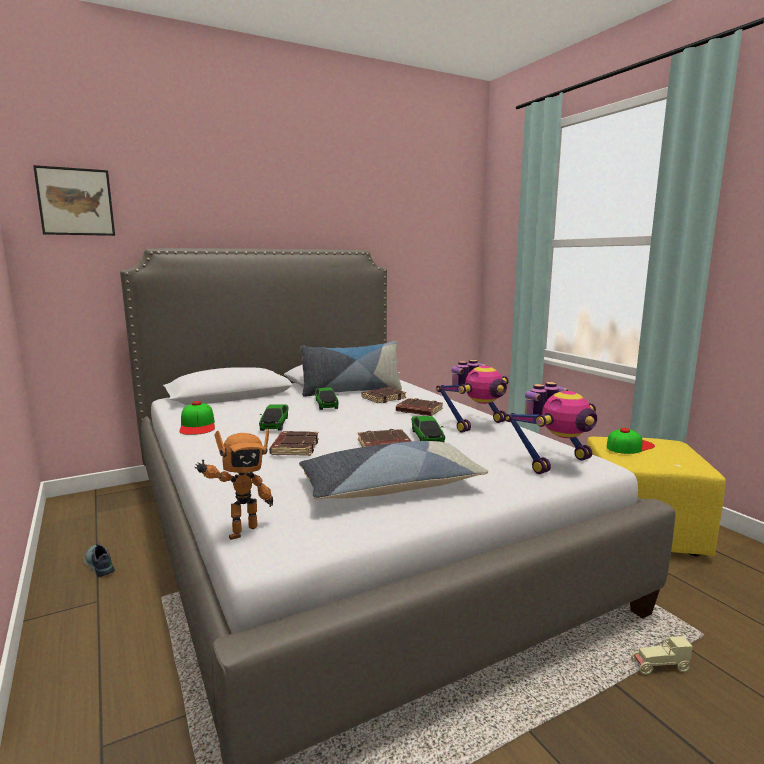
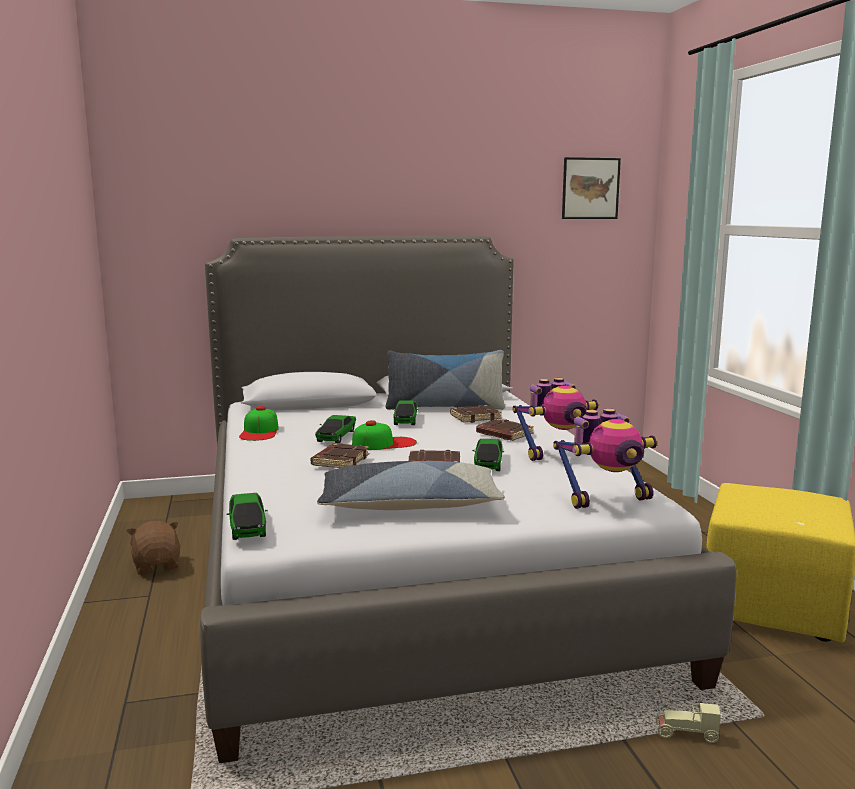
camera: 15 degrees right, 0 degrees up
(76, 202) = (166, 190): picture -> picture (590, 188)
(98, 565) = (157, 565): shoe -> brown plush toy
(240, 531) = (247, 525): toy robot -> toy car
(629, 446) = (758, 497): cap -> cap (384, 443)

